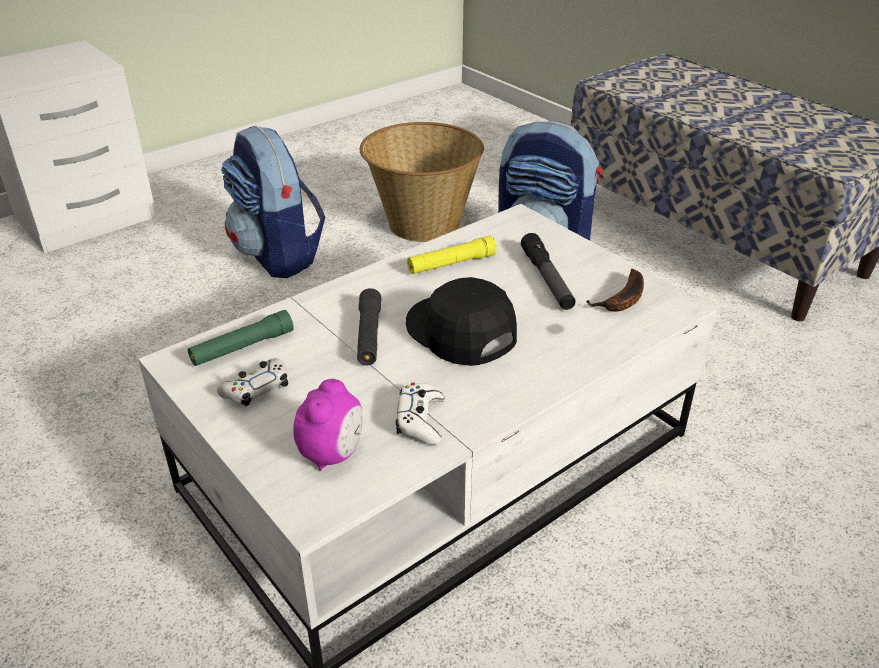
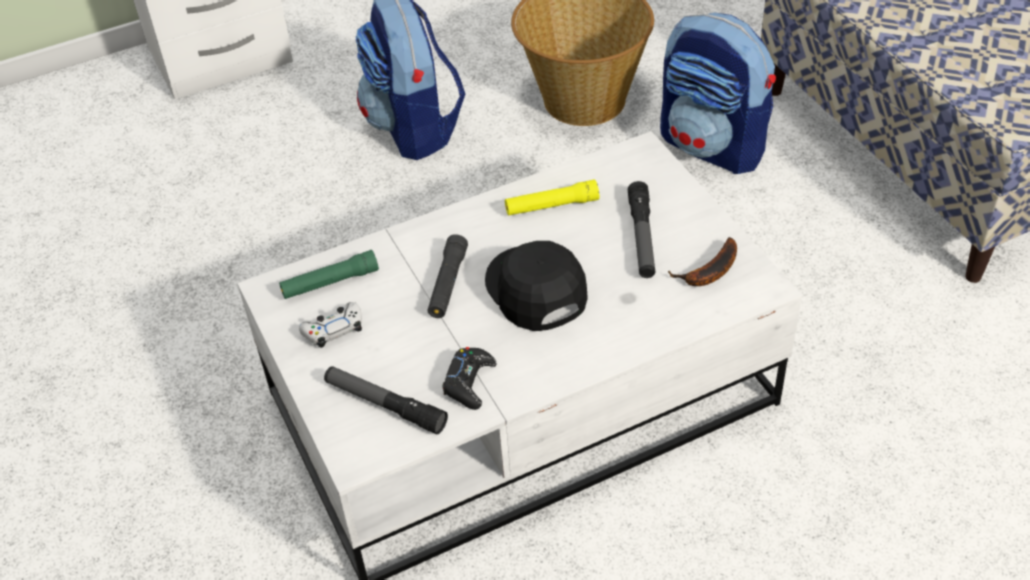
camera: 15 degrees right, 10 degrees up
(332, 453) = (385, 405): alarm clock -> flashlight
(420, 420) = (469, 383): white game controller -> black game controller

